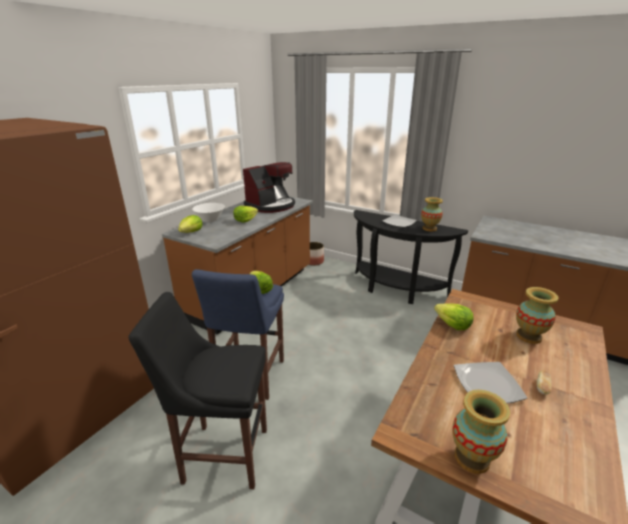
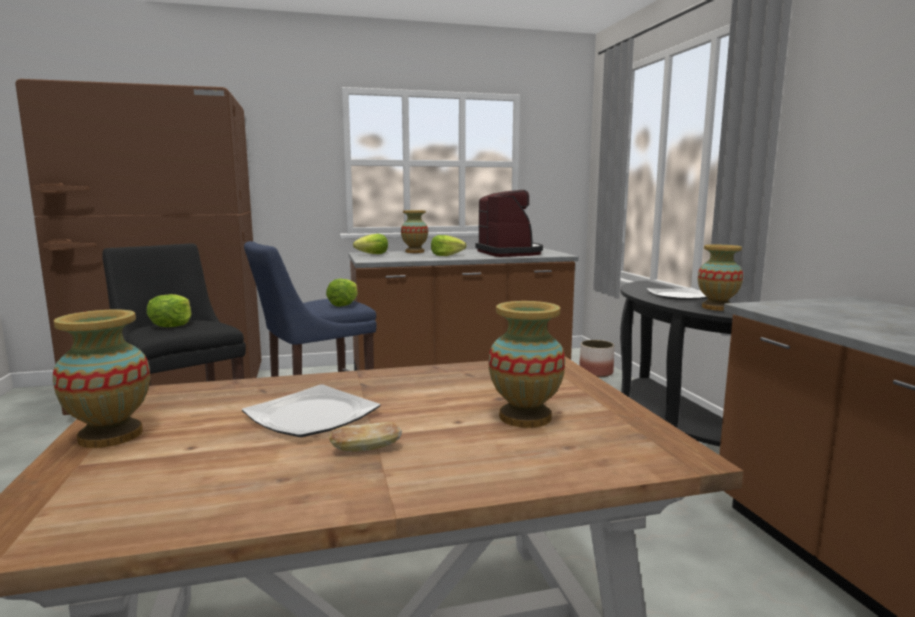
camera: 45 degrees right, 15 degrees down
(210, 220) = (414, 252): white bowl -> vase
(271, 206) = (510, 253): coffee machine -> coffee machine turned 105 degrees counterclockwise
(452, 325) = (447, 373): lettuce -> lettuce (172, 324)

